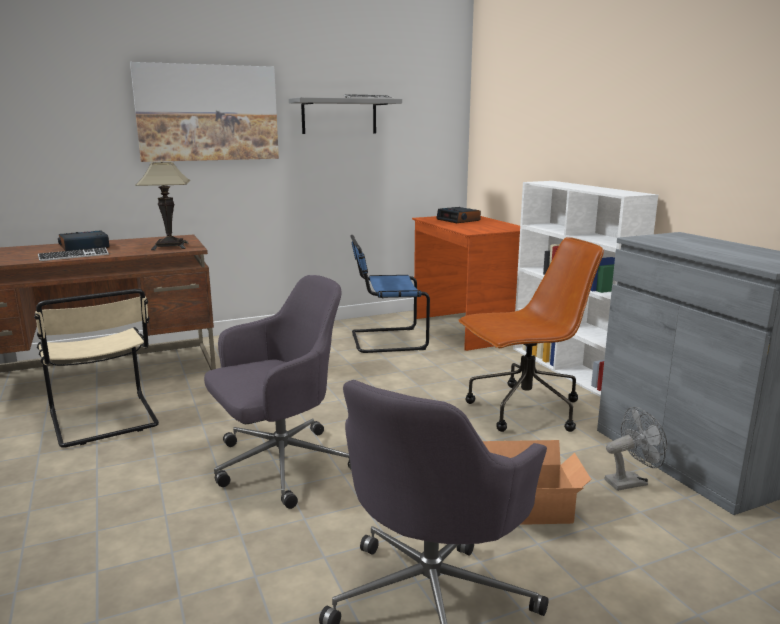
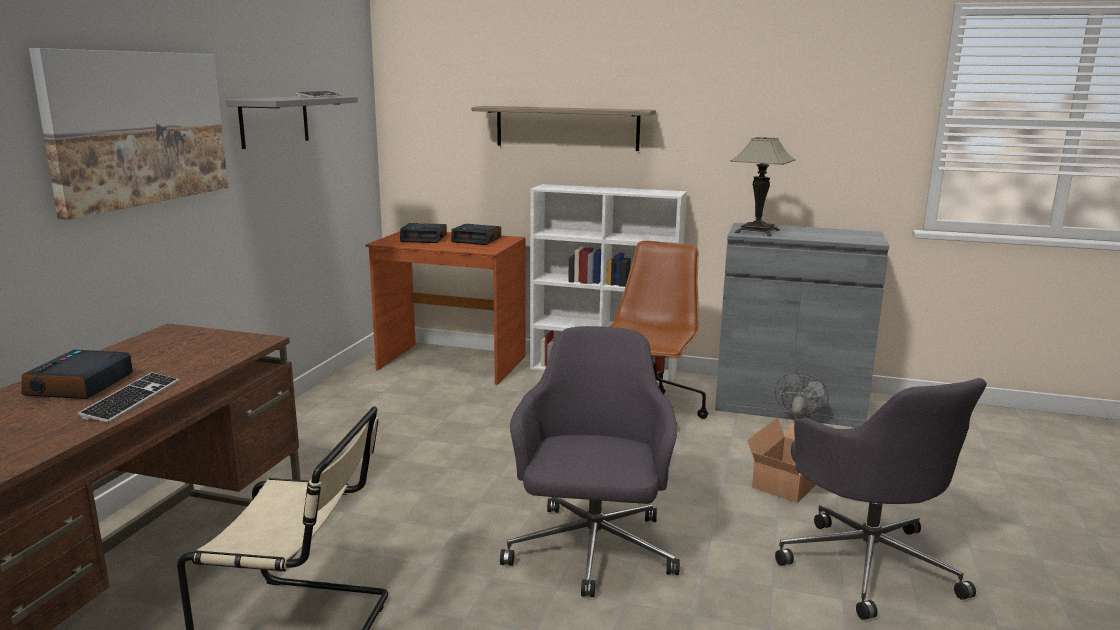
camera: 50 degrees left, 0 degrees up
(170, 246) = (218, 346): table lamp -> table lamp (757, 231)
(385, 340) = (402, 403): blue chair -> none
(490, 225) = (477, 240): none -> alarm clock
(574, 126) = (567, 128): none -> shelf

